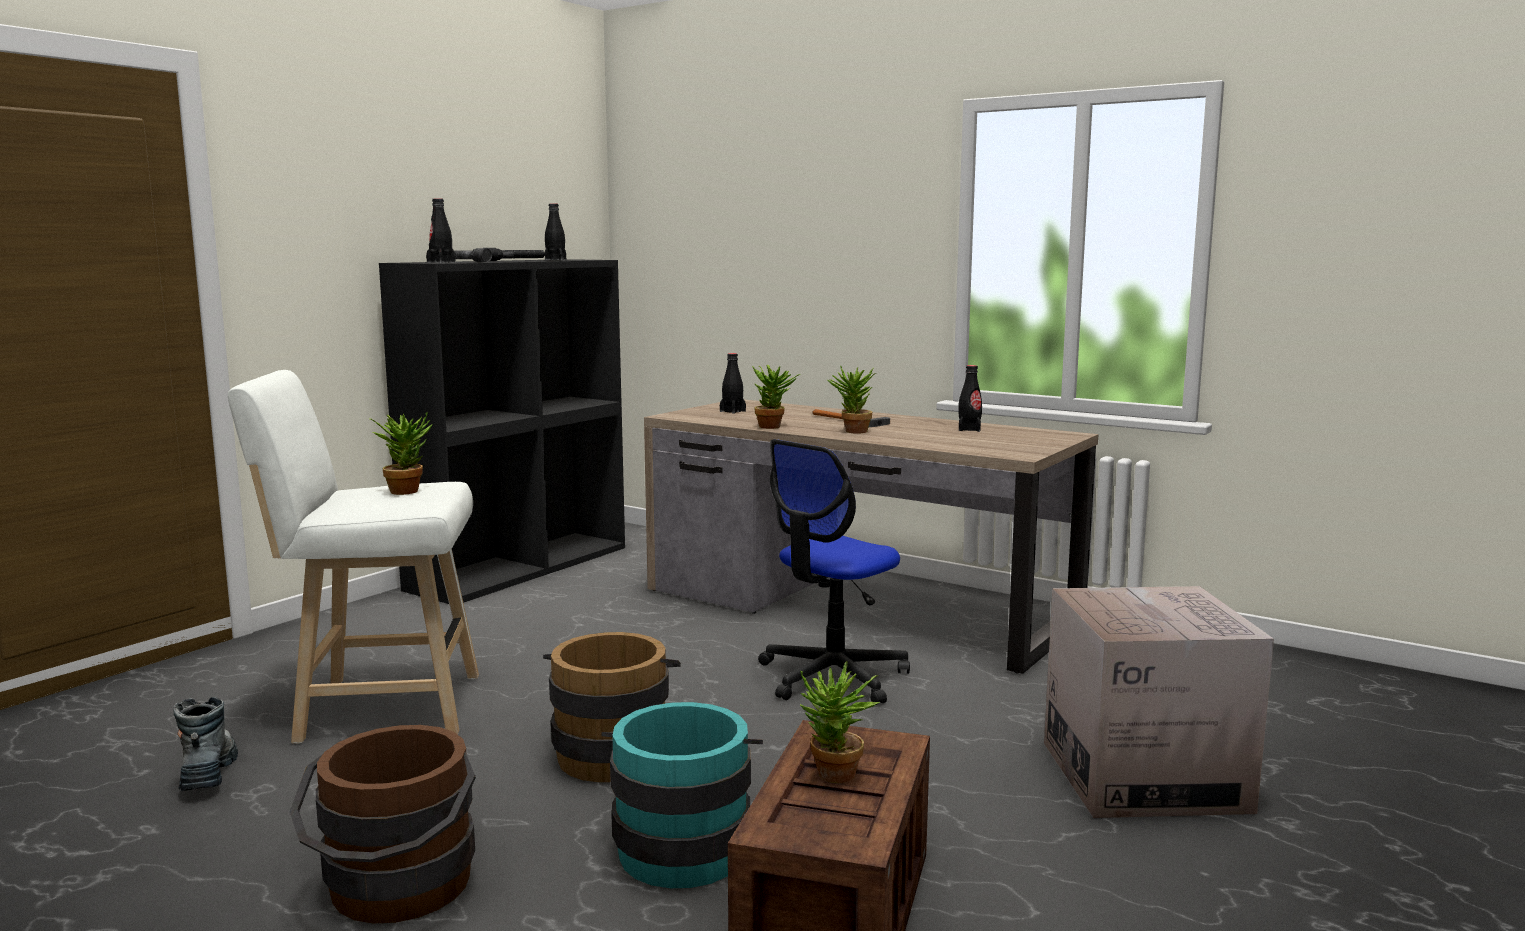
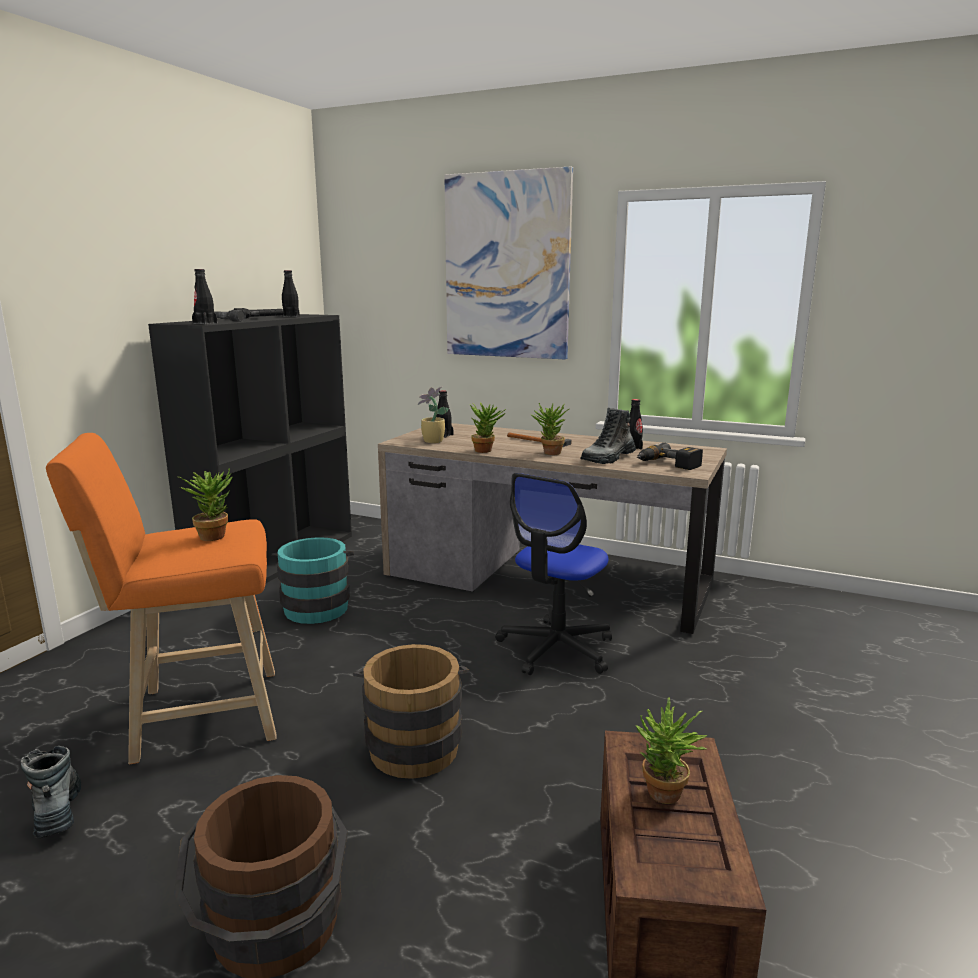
camera: 10 degrees left, 5 degrees up
(379, 708) = (198, 716): white stool -> orange stool
(684, 845) = (509, 841): turquoise bucket -> turquoise bucket (317, 606)
(713, 416) = (432, 441): none -> potted plant
(829, 198) = (507, 266): none -> picture
(924, 438) = (608, 458): none -> boot
(996, 447) = (667, 465): none -> power drill
(1143, 776) = (822, 724): cardboard box -> none

